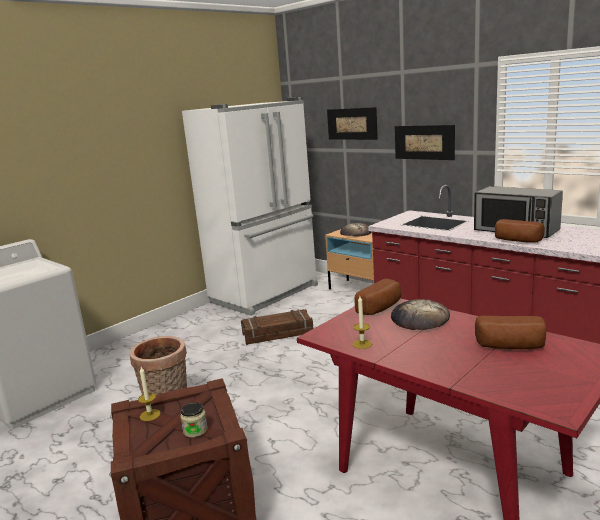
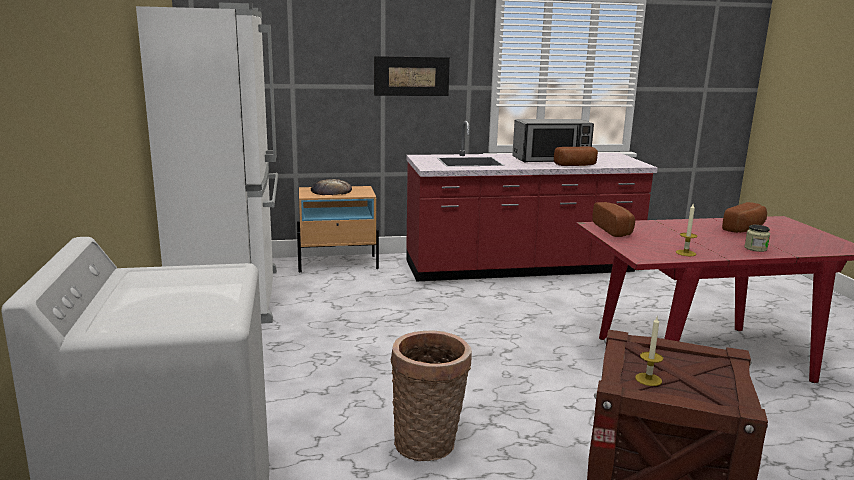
camera: 55 degrees left, 0 degrees up
(195, 430) = (707, 367): jar -> jar (755, 248)
(277, 334) = (350, 328): crate -> none
(352, 124) = (307, 51): picture -> none
(419, 319) = (659, 229): bread -> none

